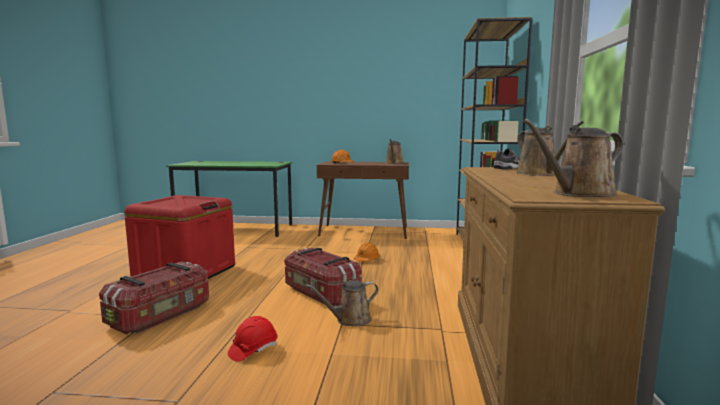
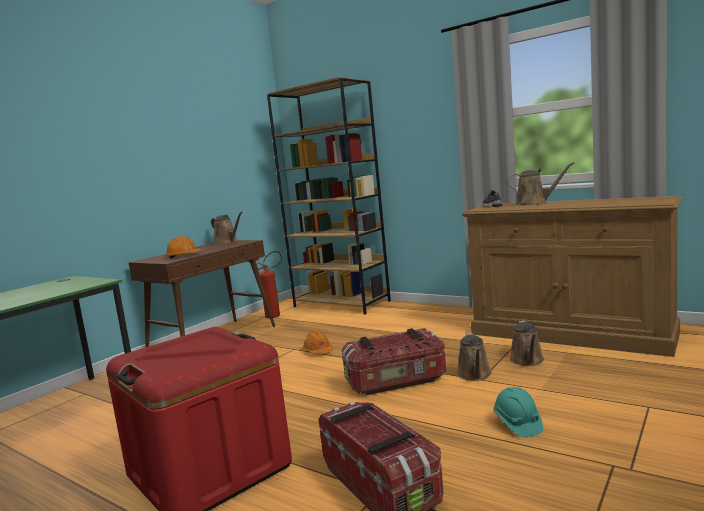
camera: 60 degrees left, 0 degrees up
(253, 350) = (517, 424): red hard hat -> turquoise hard hat
(431, 234) = (276, 315): none -> fire extinguisher
(579, 194) = (644, 200): brown watering can -> brown watering can (527, 361)

